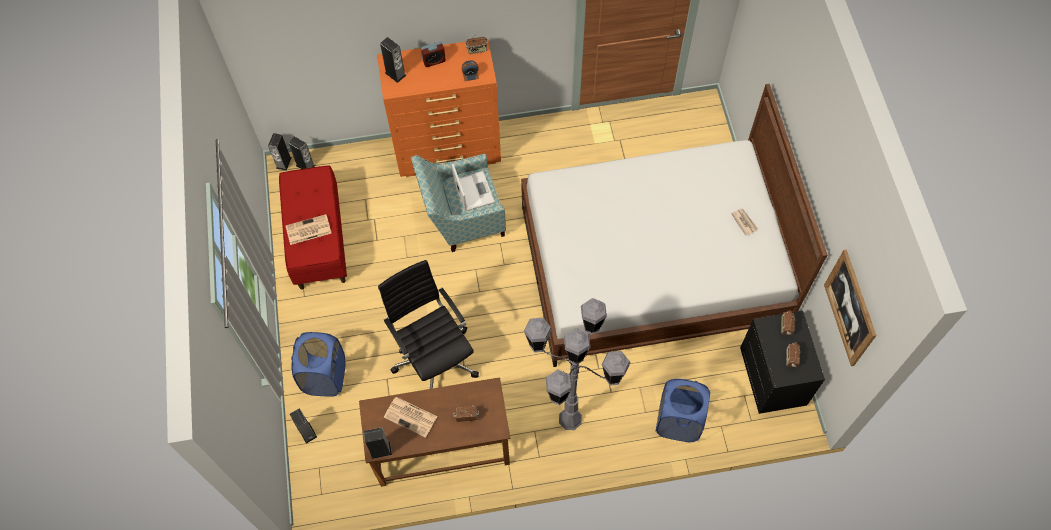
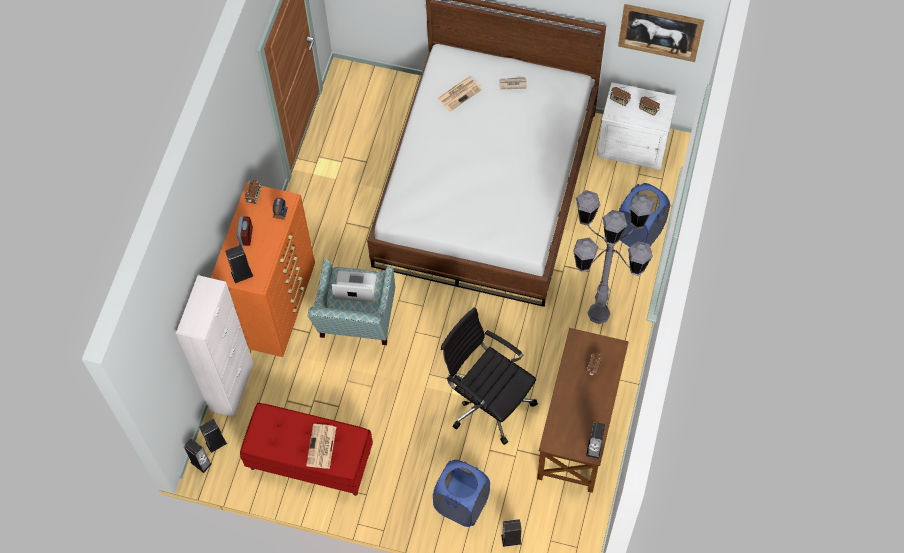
camera: 65 degrees left, 0 degrees up
(360, 154) = (231, 387): none -> white cabinet
(411, 417) = (574, 412): newspaper -> newspaper (459, 93)
(434, 357) = (488, 401): black office chair -> black office chair turned 45 degrees clockwise
(773, 378) = (632, 145): black nightstand -> white nightstand

